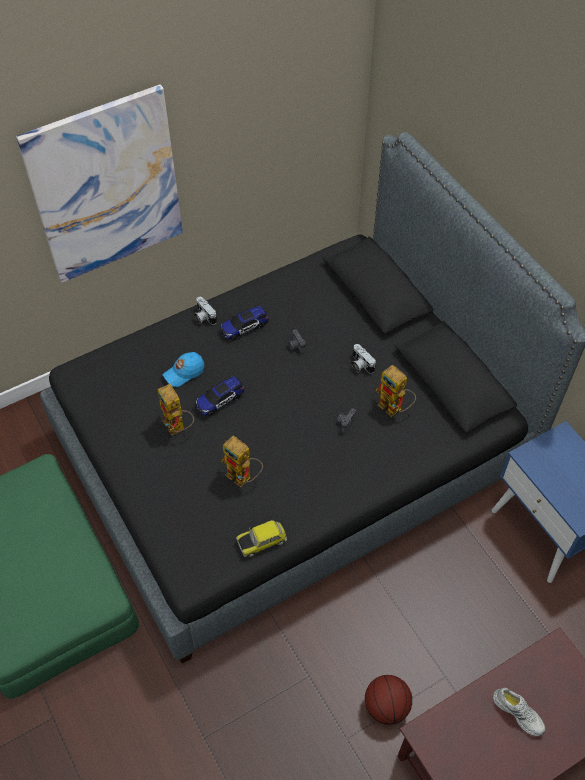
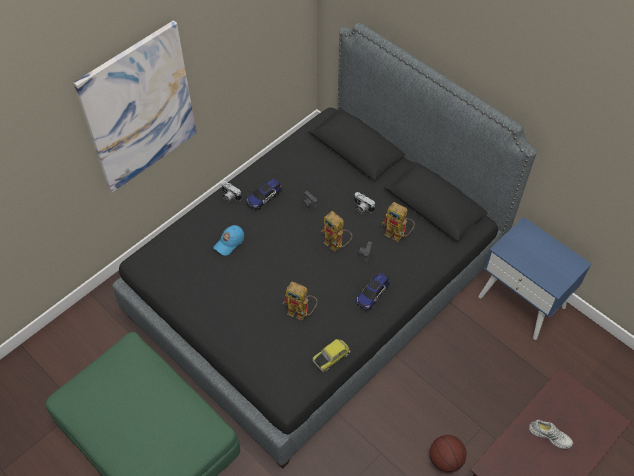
camera: 15 degrees left, 0 degrees up
(178, 428) = (238, 286): toy robot -> toy robot (336, 245)
(220, 400) = (264, 258): toy car -> toy car (372, 294)

